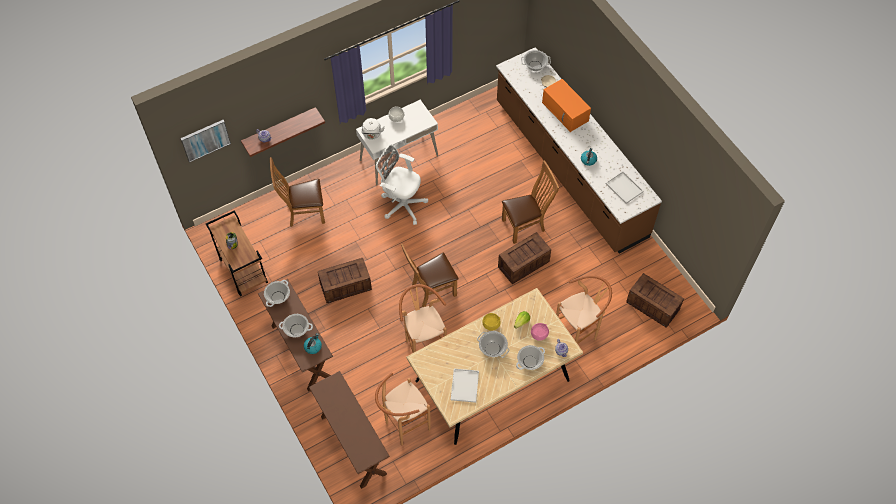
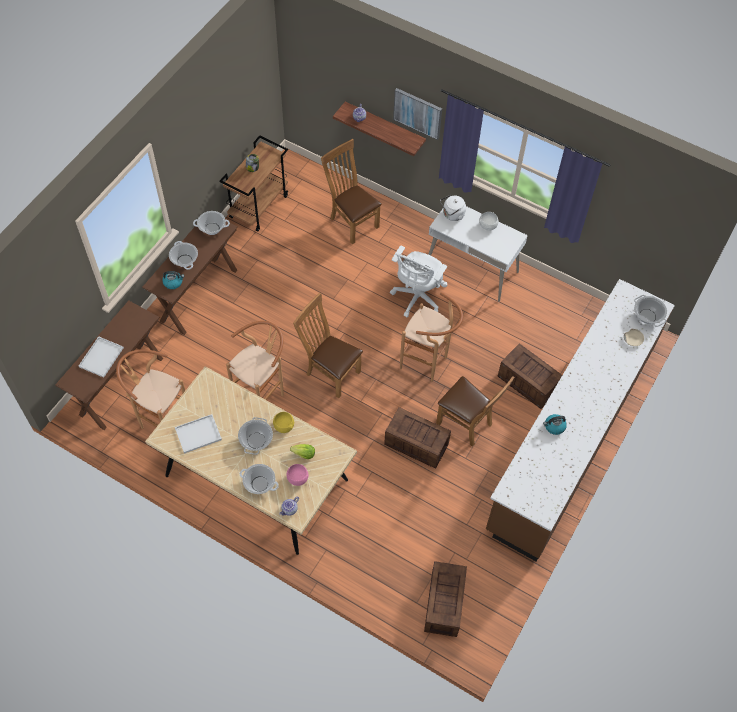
camera: 60 degrees right, 0 degrees up
(205, 140) = (313, 67): picture -> picture (418, 113)
(346, 286) = (292, 296): crate -> crate (528, 383)
(402, 204) = (417, 298): white office chair -> white office chair turned 150 degrees counterclockwise
(565, 112) = (605, 374): orange microwave -> none
(578, 334) = (360, 539): brown stool -> brown stool (428, 364)
(625, 188) = (541, 481): white tray -> white tray (101, 358)

